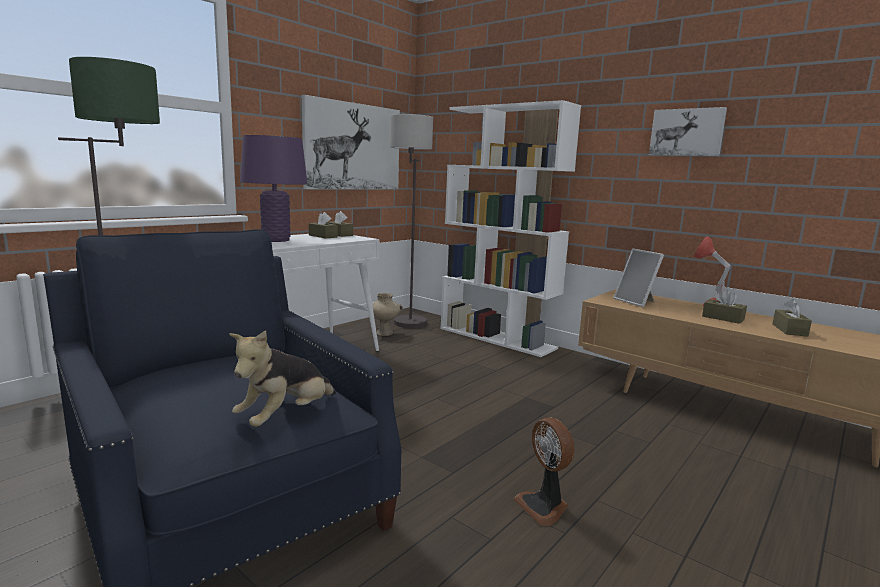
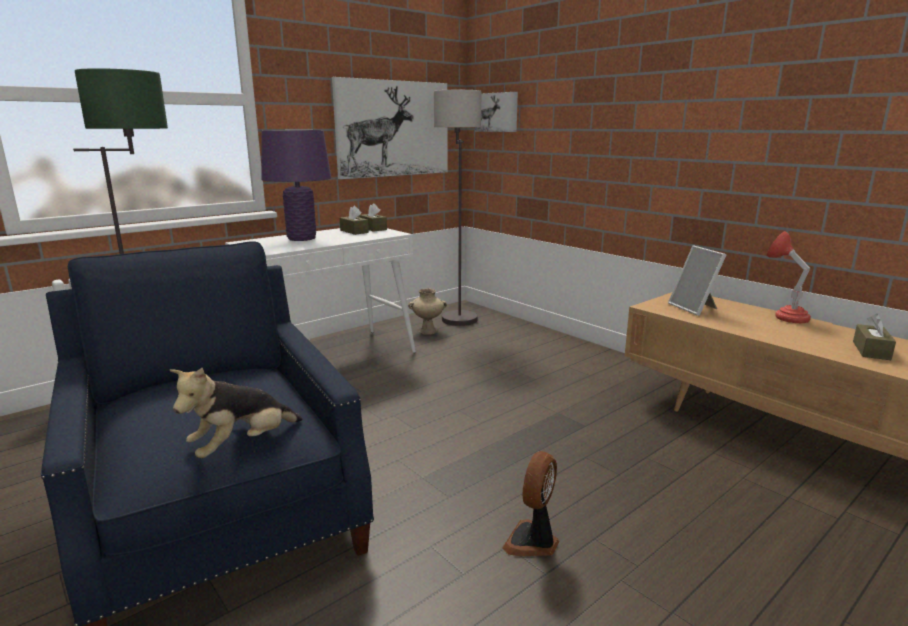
camera: 10 degrees right, 5 degrees up
(497, 338) = (550, 339): white bookcase -> none
(544, 506) = (533, 542): fan -> fan turned 45 degrees clockwise
(687, 132) = (766, 104): picture -> picture (497, 112)
(723, 318) = (792, 332): brown tissue box -> none

